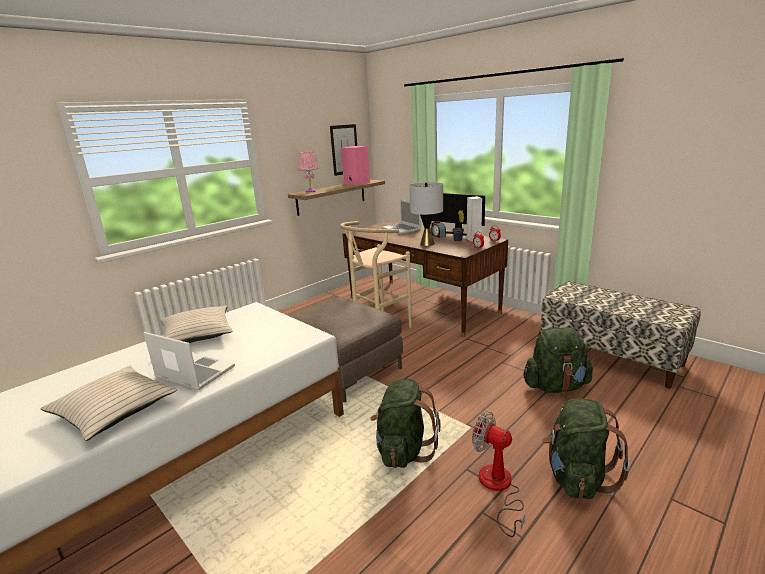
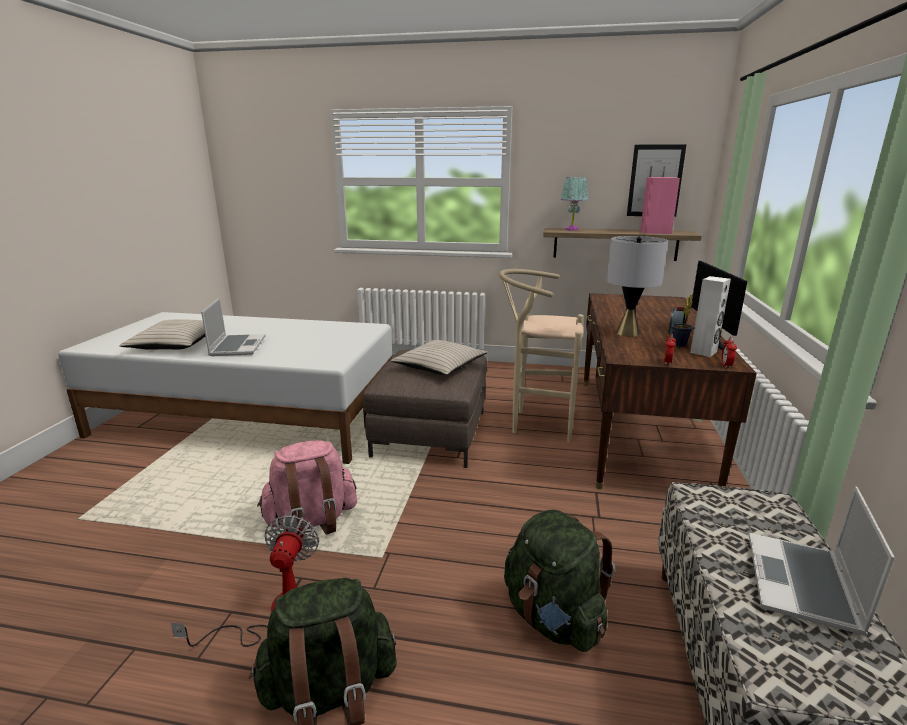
camera: 55 degrees right, 0 degrees up
(197, 334) = (304, 327): beige pillow -> beige pillow (439, 366)
(310, 191) = (571, 229): pink table lamp -> turquoise table lamp
(402, 229) = (661, 310): laptop -> laptop (803, 585)
(403, 450) = (311, 521): green backpack -> pink backpack

